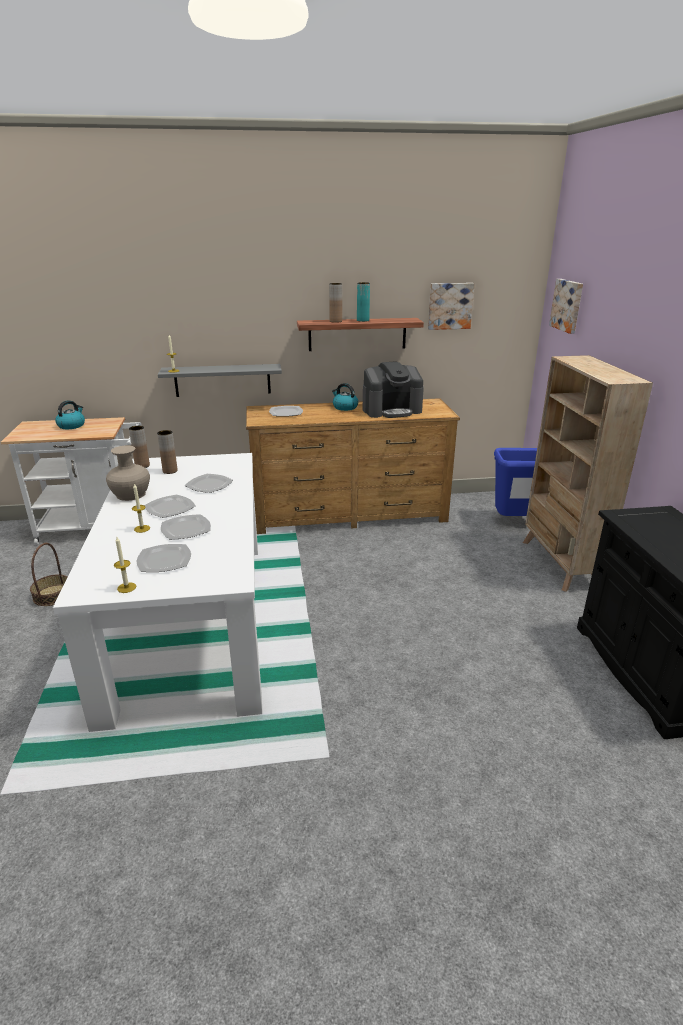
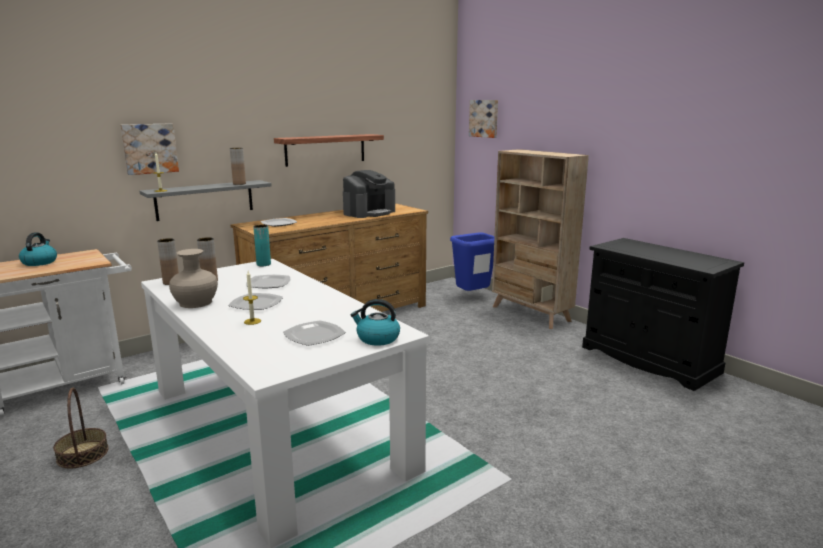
camera: 30 degrees left, 10 degrees down
(126, 587) = (310, 359): candle -> none
(185, 529) = (298, 313): plate -> none
(335, 321) = (311, 137): brown vase -> brown vase (239, 184)
(344, 407) = (326, 215): kettle -> kettle (377, 338)
(363, 320) = (333, 136): turquoise vase -> turquoise vase (263, 264)
(450, 306) = (394, 124): picture -> picture (149, 148)

